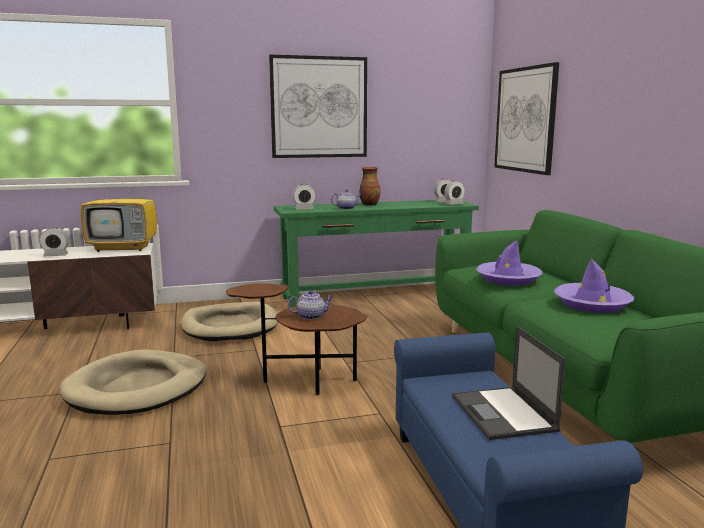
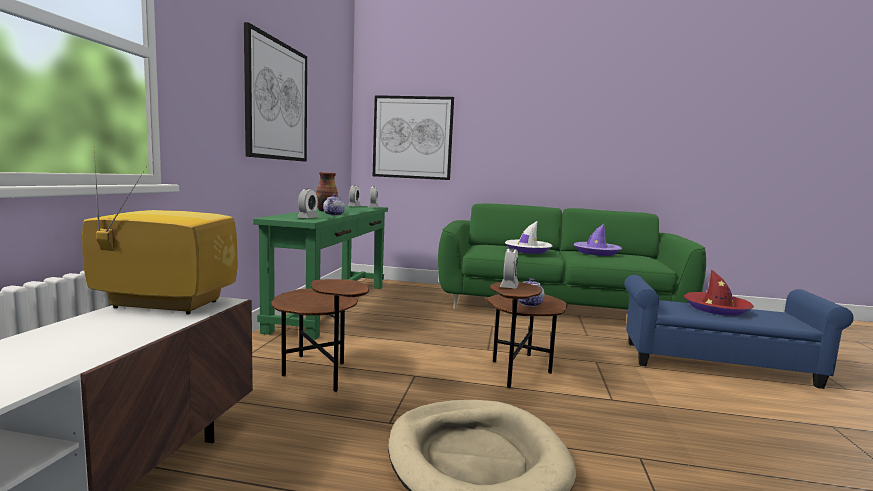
camera: 65 degrees left, 5 degrees down
(56, 255) = (89, 347): alarm clock -> alarm clock (509, 286)
(124, 248) = (162, 305): television -> television turned 105 degrees counterclockwise
(230, 326) = (319, 374): beige dog bed -> brown side table
(504, 414) = (716, 309): laptop -> red hat
(508, 279) = (527, 250): purple hat -> white hat

